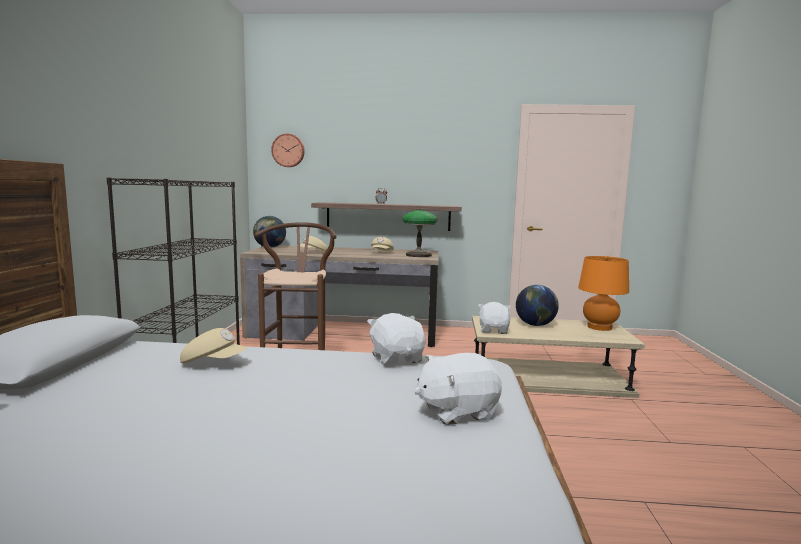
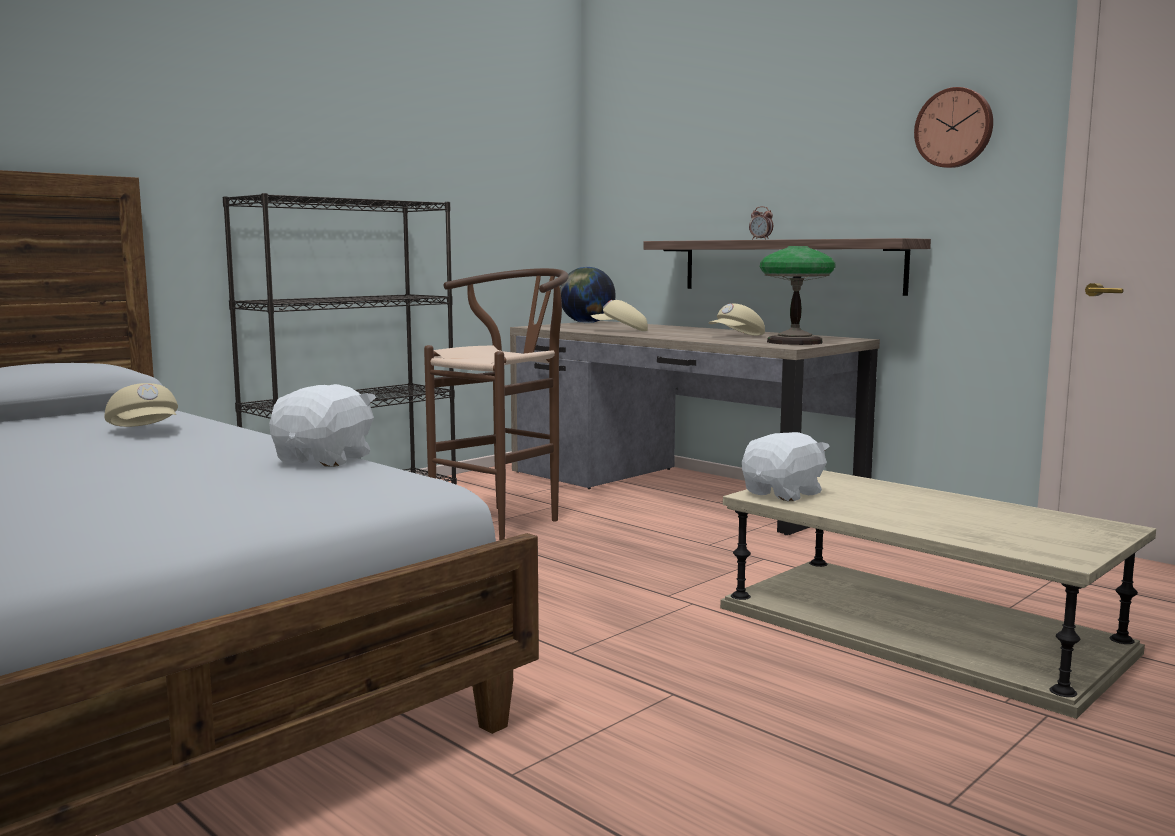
camera: 40 degrees right, 0 degrees up
(288, 150) = (635, 148): wall clock -> wall clock (954, 128)
(457, 411) = (179, 510): white plush toy -> none
(535, 325) = (907, 500): globe -> none
(599, 327) = (1066, 528): orange table lamp -> none

